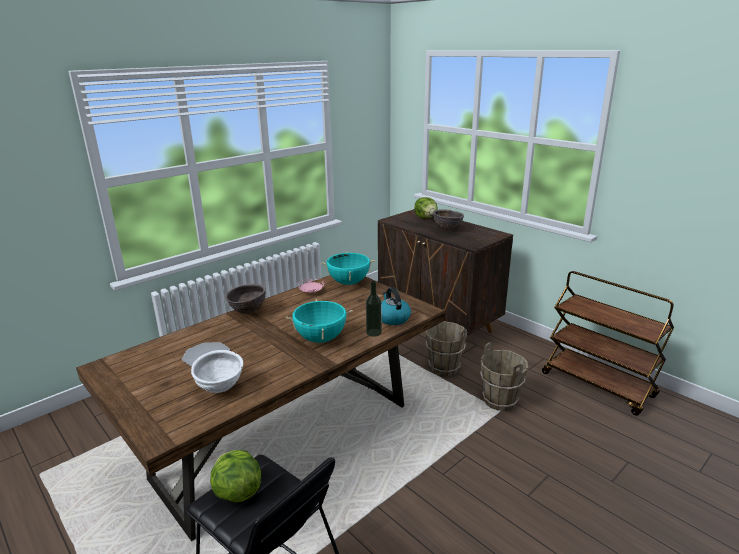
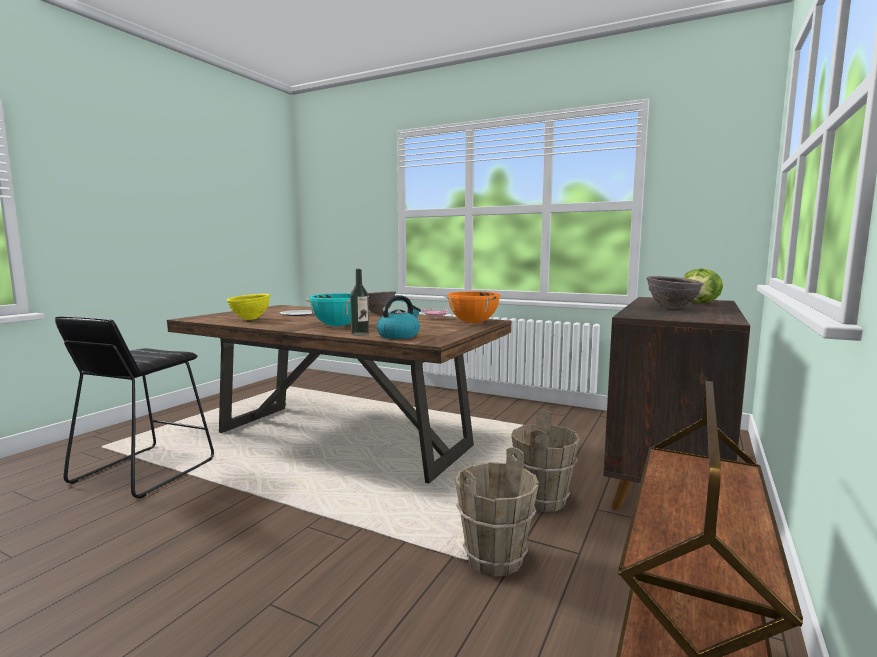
camera: 70 degrees right, 15 degrees down
(220, 389) = (249, 319): white bowl -> yellow bowl
(237, 492) = (148, 352): lettuce -> none
(348, 282) = (473, 322): turquoise cooking pot -> orange cooking pot

